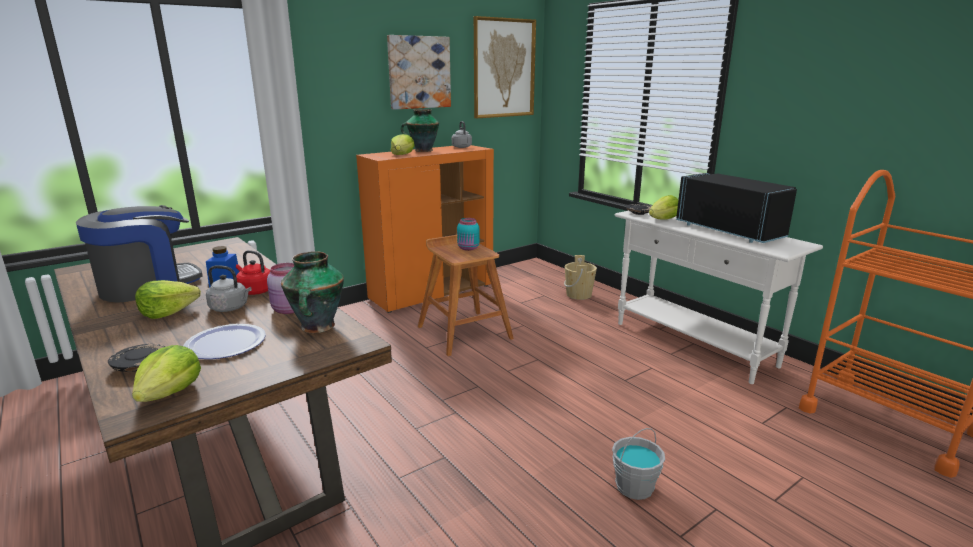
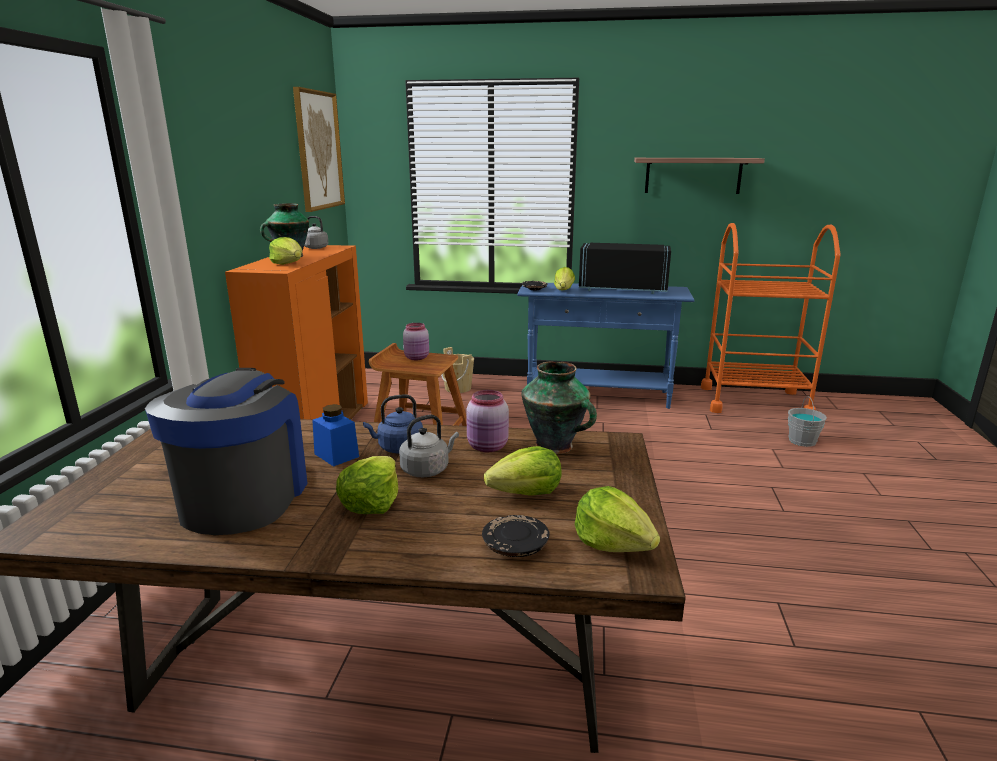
camera: 45 degrees left, 0 degrees up
(225, 343) = (526, 493): plate -> lettuce
(255, 291) = (398, 448): red kettle -> blue kettle
(419, 72) = (261, 157): picture -> none
(468, 248) = (417, 358): turquoise jar -> pink jar
(634, 487) = (722, 499): grey bucket -> grey bucket (802, 441)
(693, 344) = (598, 396): white console table -> blue console table
(864, 103) = (693, 175): none -> shelf

